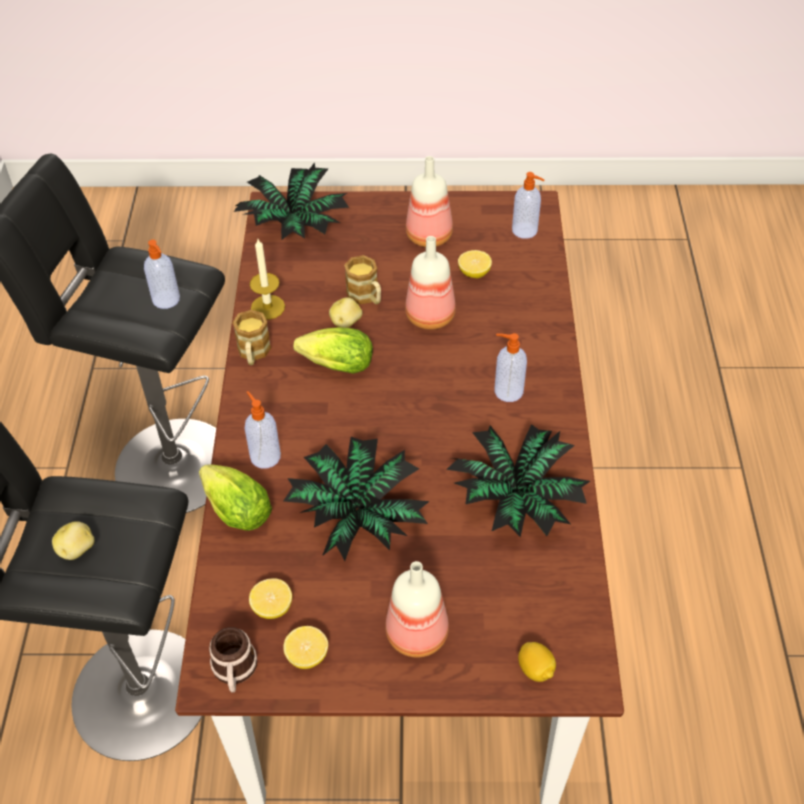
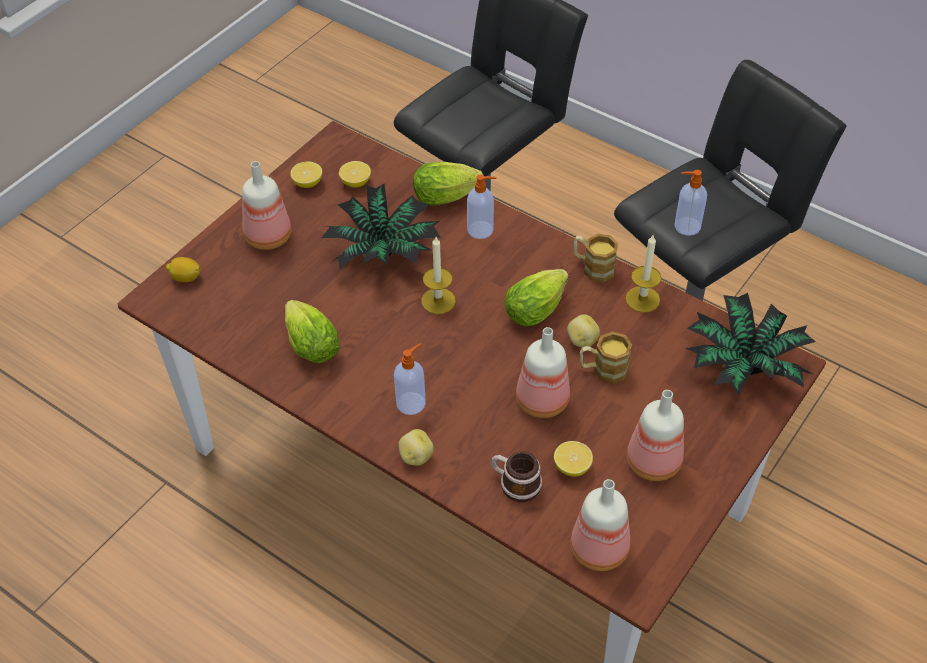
camera: 125 degrees right, 0 degrees up
(78, 549) = (475, 106): potato -> potato (415, 456)
(234, 671) = (331, 150): mug -> mug (515, 483)
(383, 437) = (438, 301): none -> candle
(515, 500) = (309, 343): potted plant -> lettuce
(525, 231) = (601, 550): soap dispenser -> bottle

